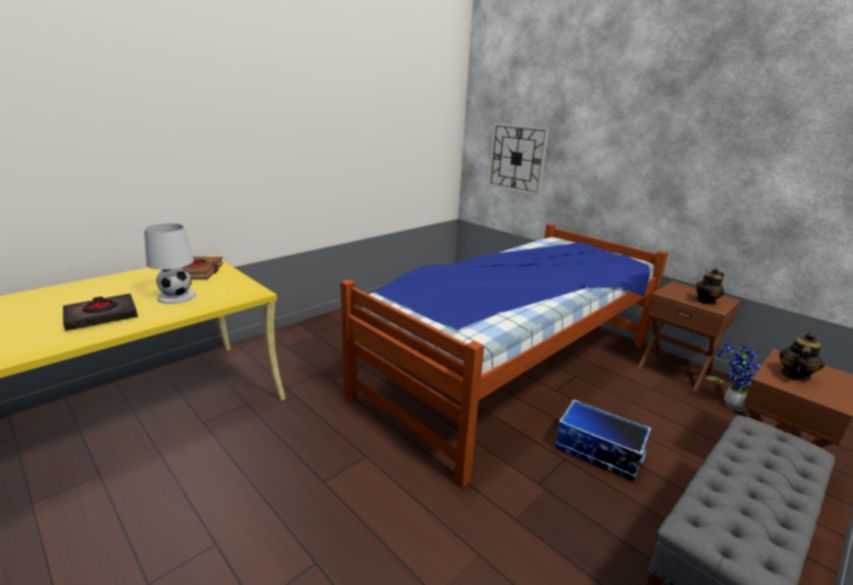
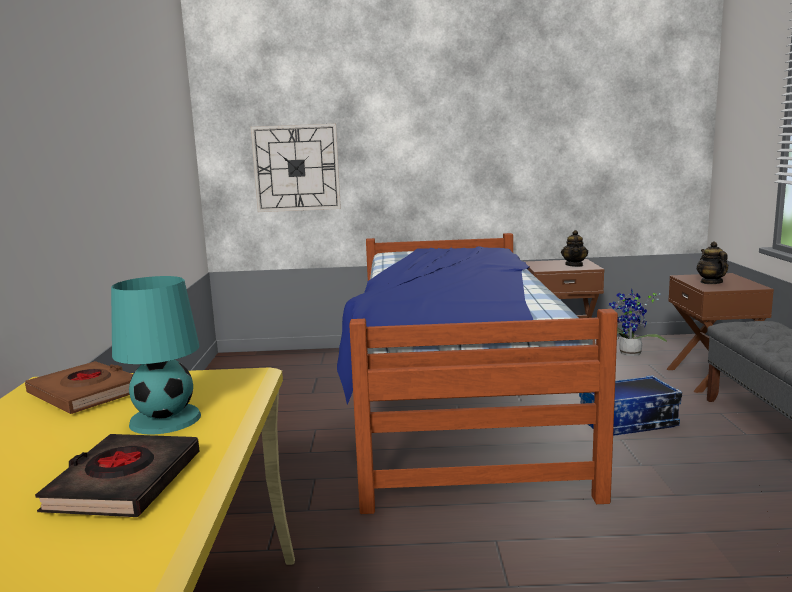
camera: 45 degrees left, 10 degrees down
(176, 296) = (164, 420): white table lamp -> turquoise table lamp

